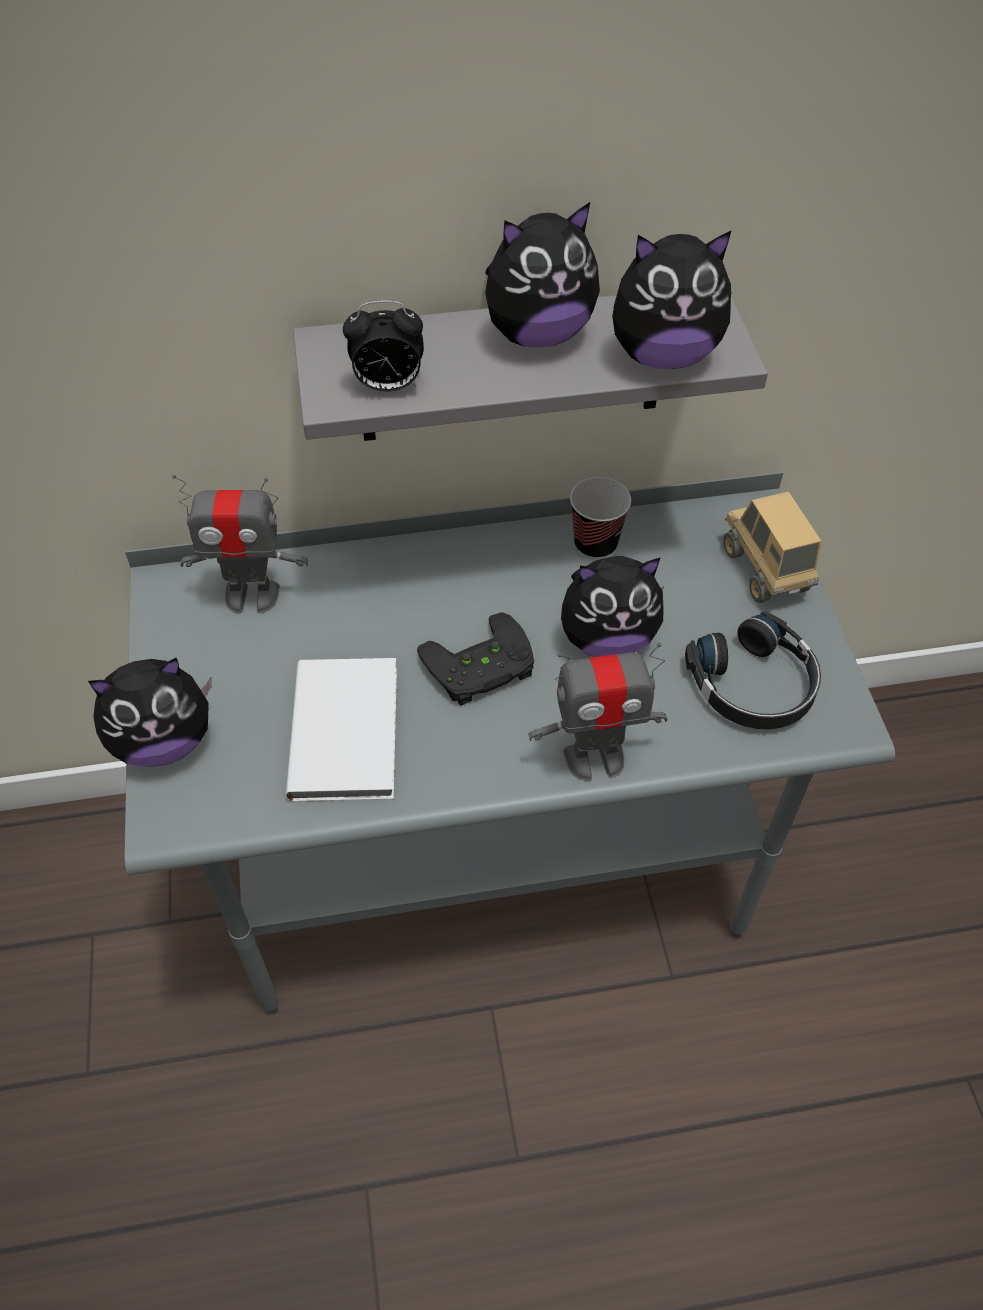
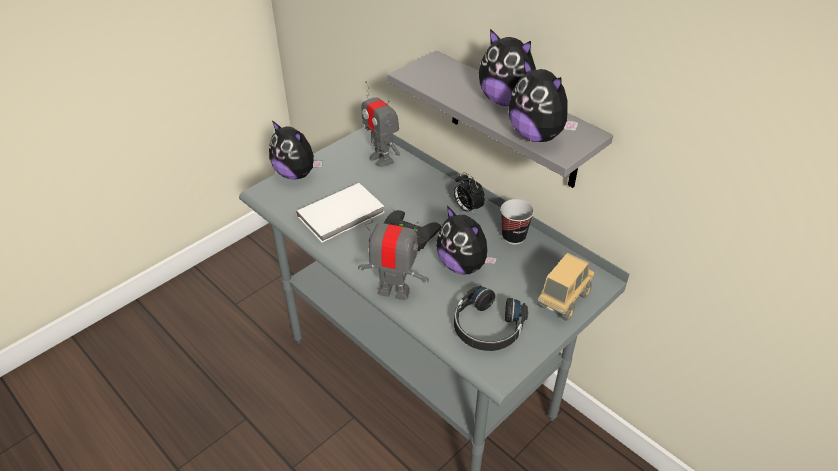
camera: 55 degrees right, 10 degrees down
(388, 386) = (429, 81): alarm clock -> alarm clock (467, 208)
(594, 758) = (394, 291): toy robot -> toy robot turned 150 degrees clockwise

